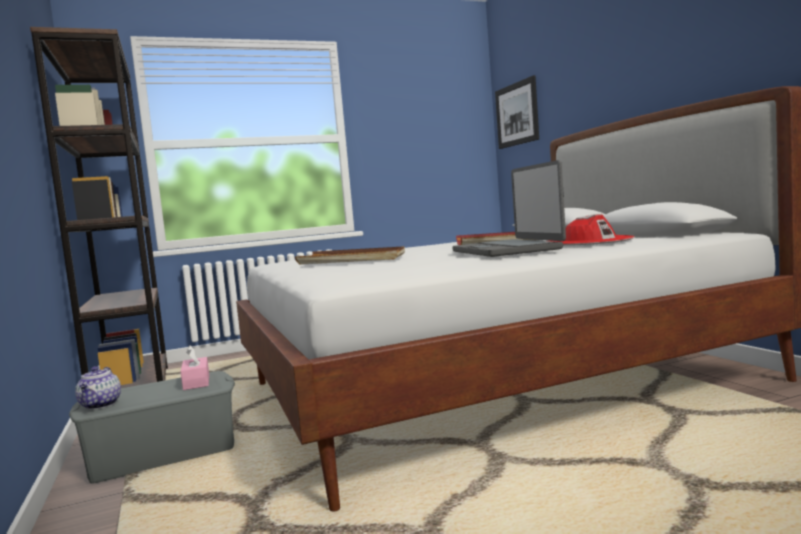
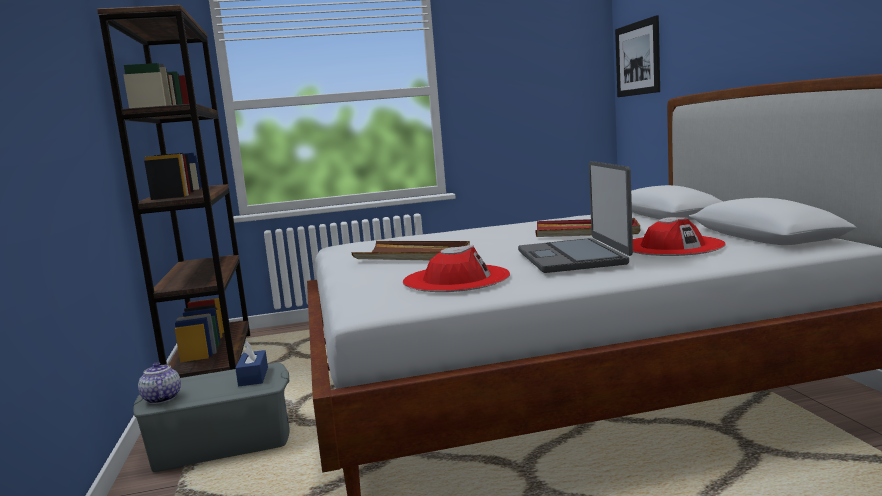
camera: 10 degrees right, 5 degrees up
(100, 405) = (161, 398): teapot -> teapot turned 150 degrees clockwise
(196, 382) = (253, 376): pink tissue box -> blue tissue box
(409, 265) = (456, 279): none -> red hat

